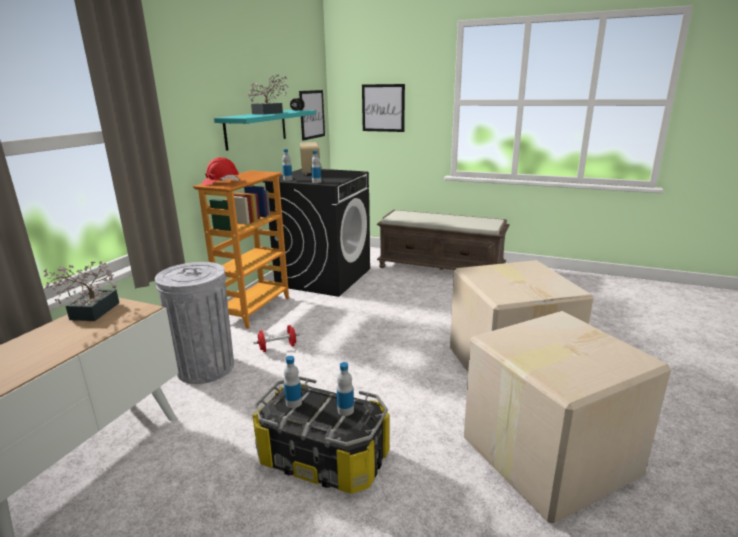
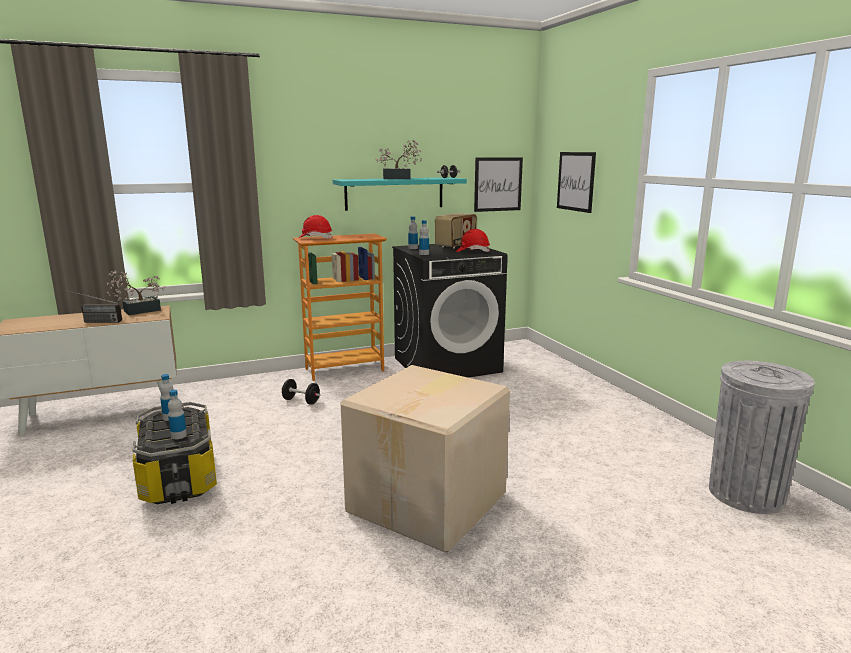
camera: 45 degrees right, 5 degrees down
(69, 344) = (93, 321): none -> radio
(206, 368) = (240, 394): grey trash can -> grey trash can (746, 494)
(277, 348) = (301, 401): red dumbbell -> black dumbbell
(341, 174) = (472, 251): none -> red hard hat
(441, 268) = (579, 397): brown bench -> none
(545, 455) = (288, 572): cardboard box -> none

